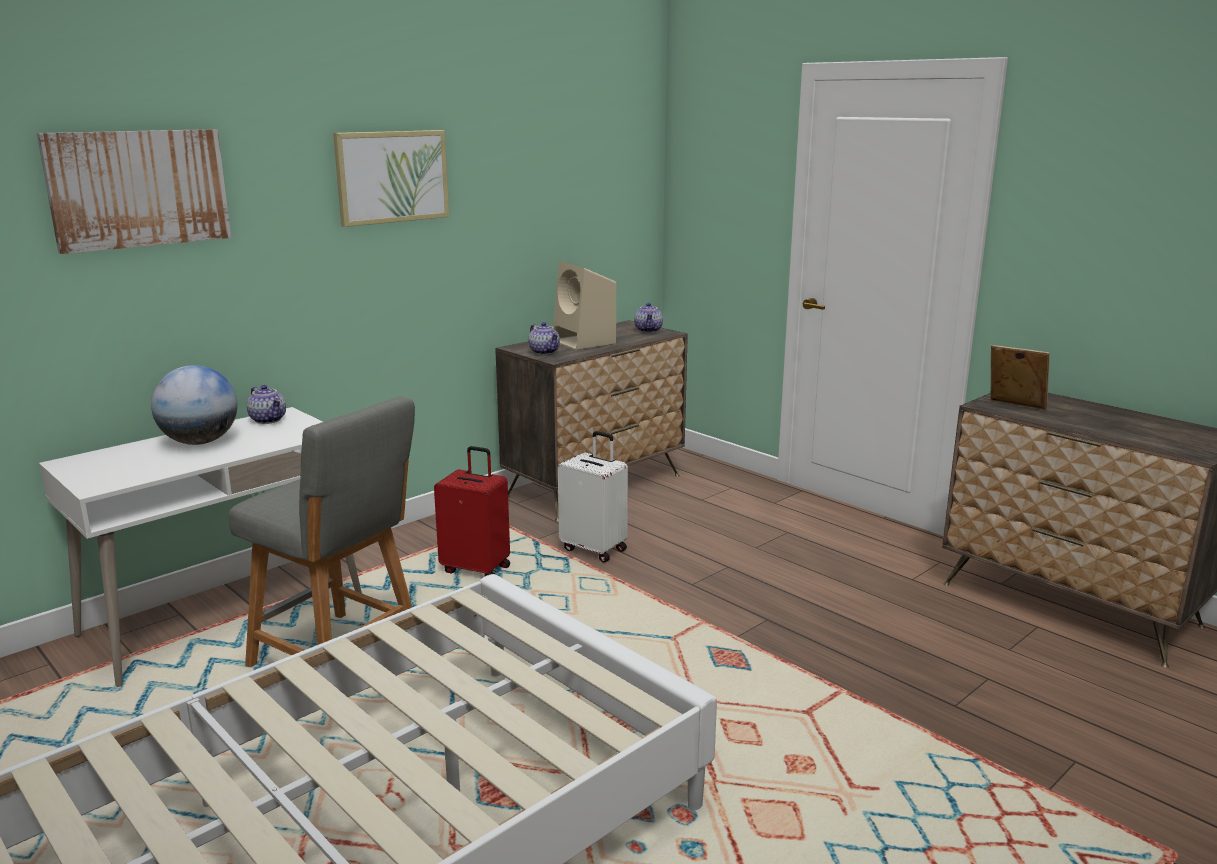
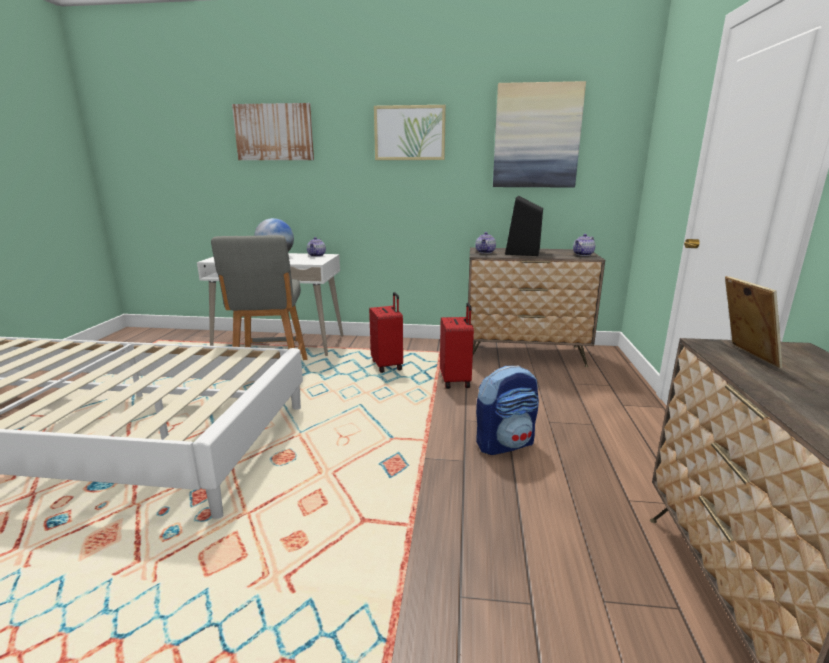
camera: 50 degrees right, 0 degrees up
(556, 173) = (536, 136): none -> picture
(585, 342) = (522, 253): beige speaker -> black speaker
(595, 549) = (456, 381): white suitcase -> red suitcase
(765, 586) = (505, 443): none -> backpack

